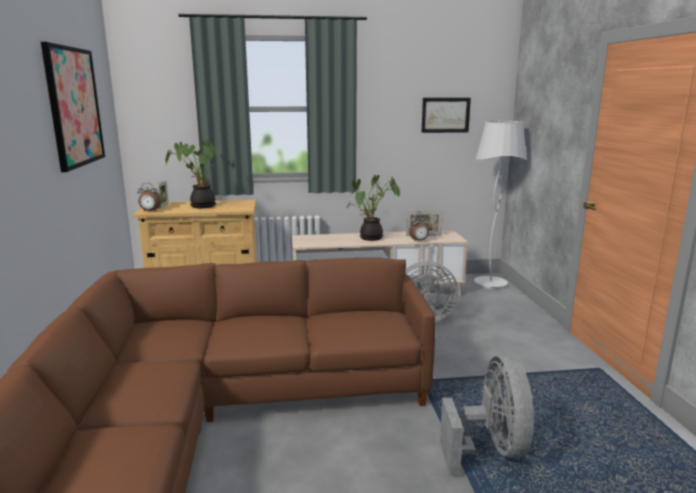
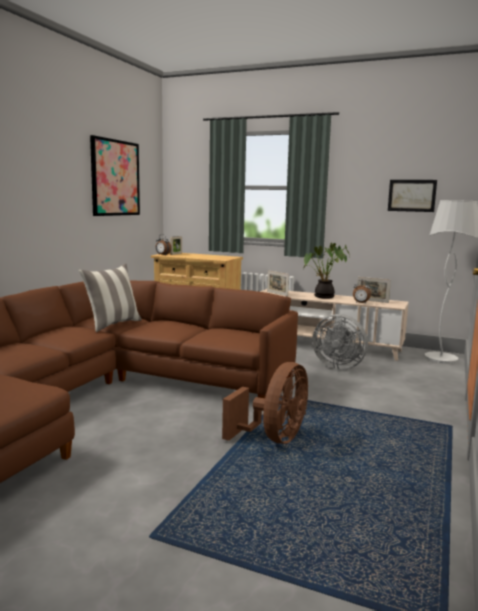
camera: 30 degrees right, 5 degrees down
(179, 344) = (112, 325): none -> pillow
(200, 206) = (198, 256): potted plant -> none
(318, 242) = (277, 294): none -> picture frame
(491, 449) = (274, 438): grey fan -> brown fan

